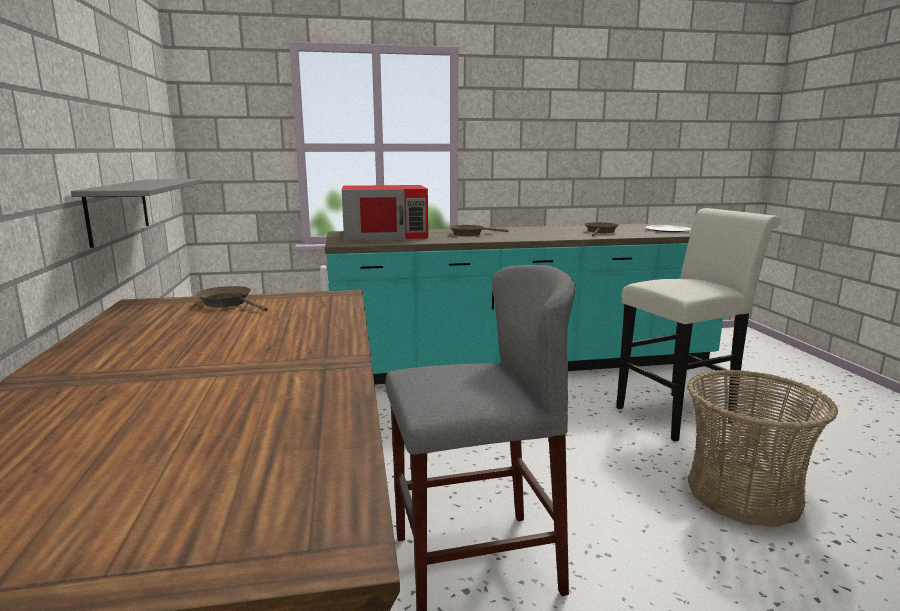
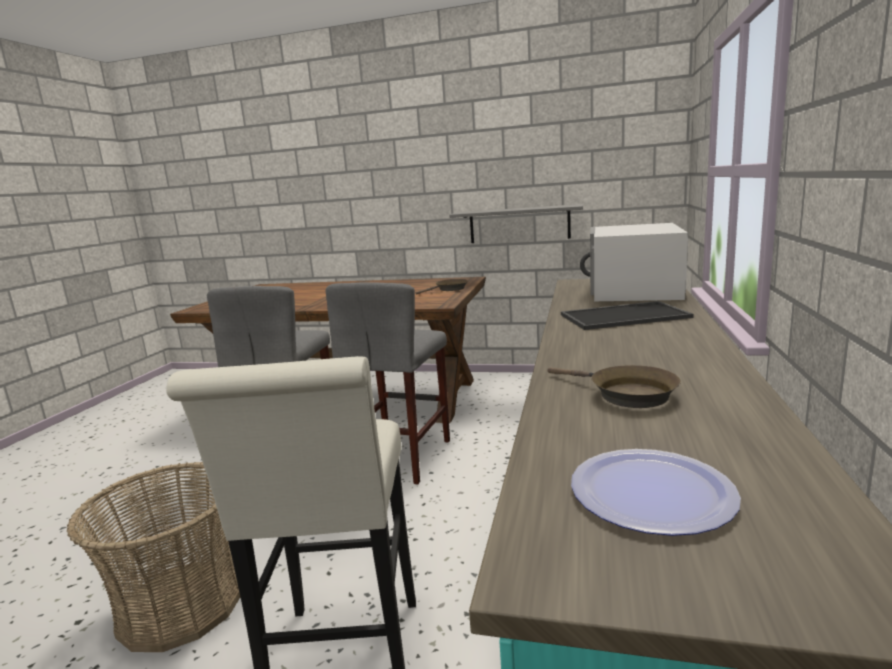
camera: 115 degrees right, 0 degrees up
(385, 234) = (633, 290): red microwave -> white microwave
(442, 462) = (400, 456): none -> grey stool
(470, 234) = (624, 315): brown frying pan -> tray

